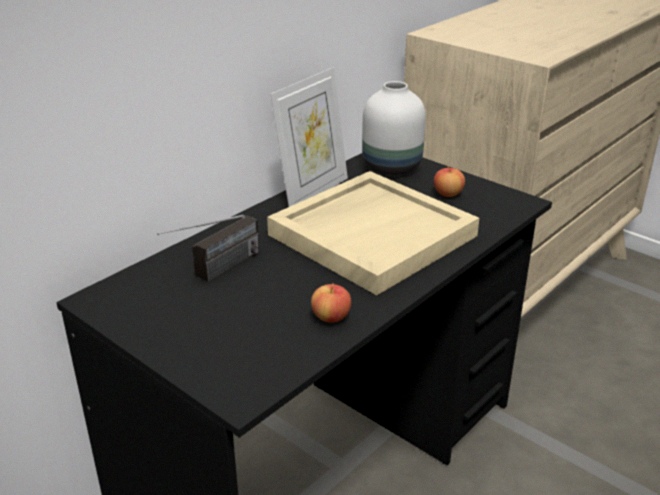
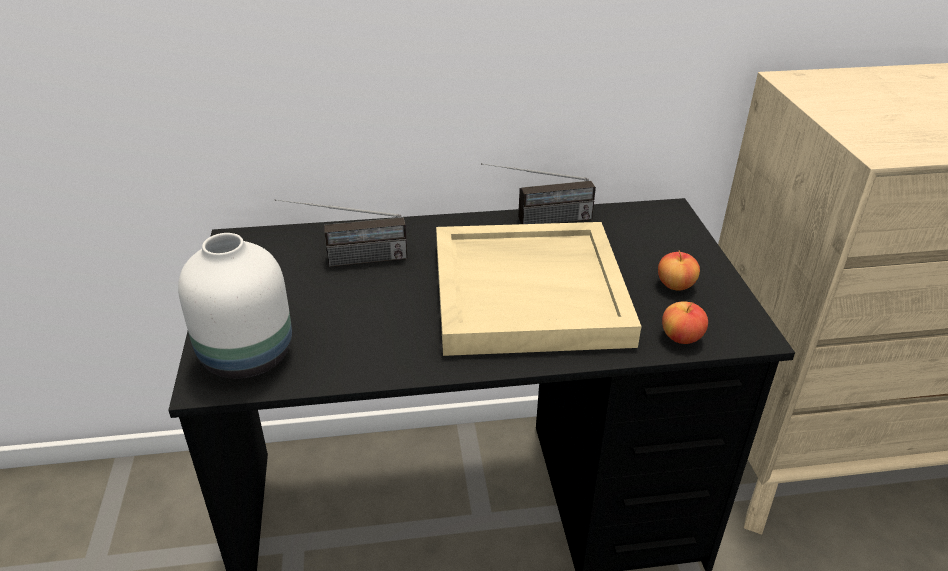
camera: 40 degrees right, 5 degrees up
(312, 192) = (536, 221): picture frame -> radio
(331, 317) = (373, 354): apple -> apple (681, 337)
(393, 168) = (656, 230): white vase -> white vase (247, 358)

